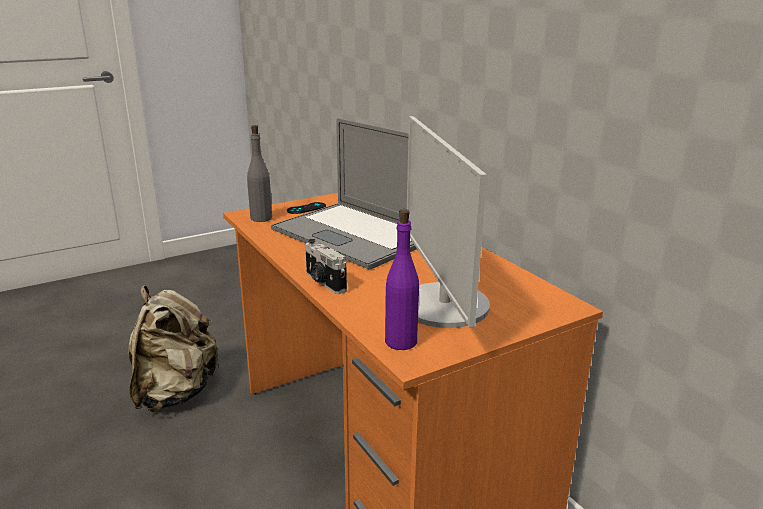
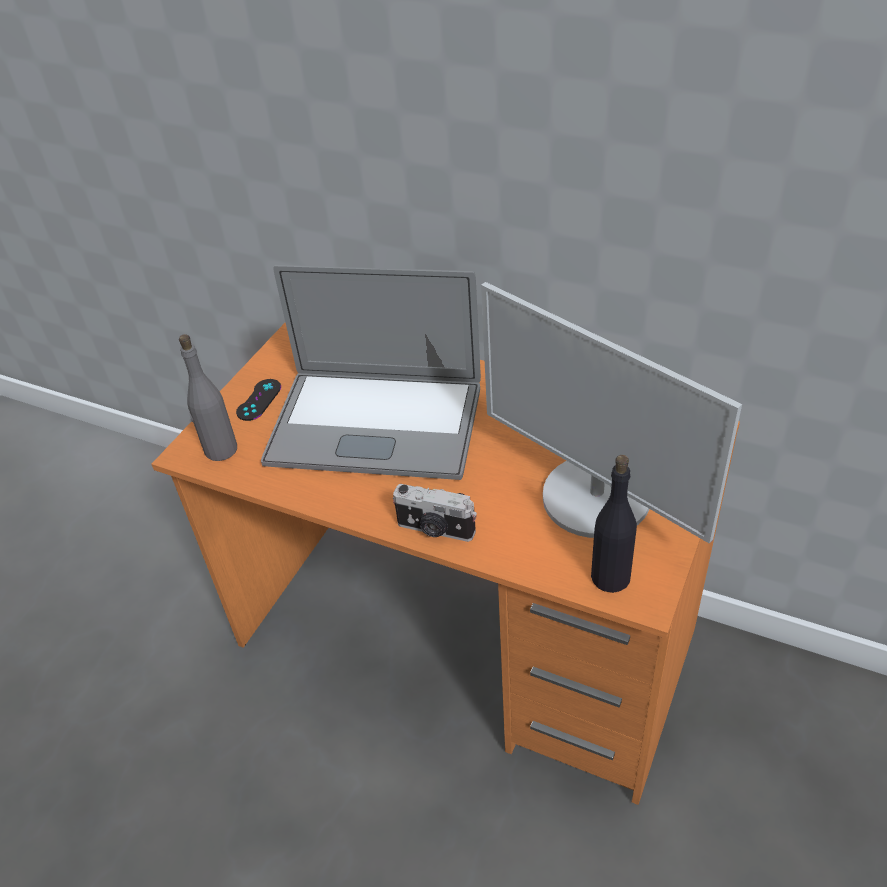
camera: 30 degrees left, 20 degrees up
(175, 392) = (138, 702): beige backpack -> none
(401, 341) = (610, 576): purple bottle -> black bottle

